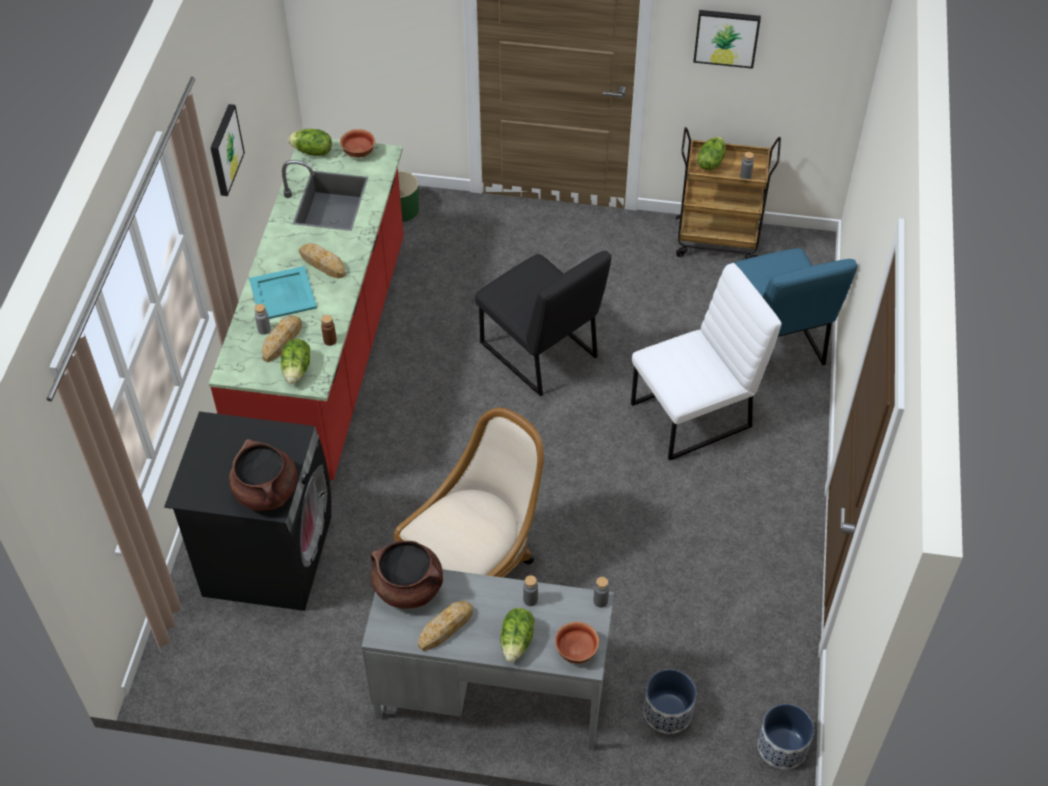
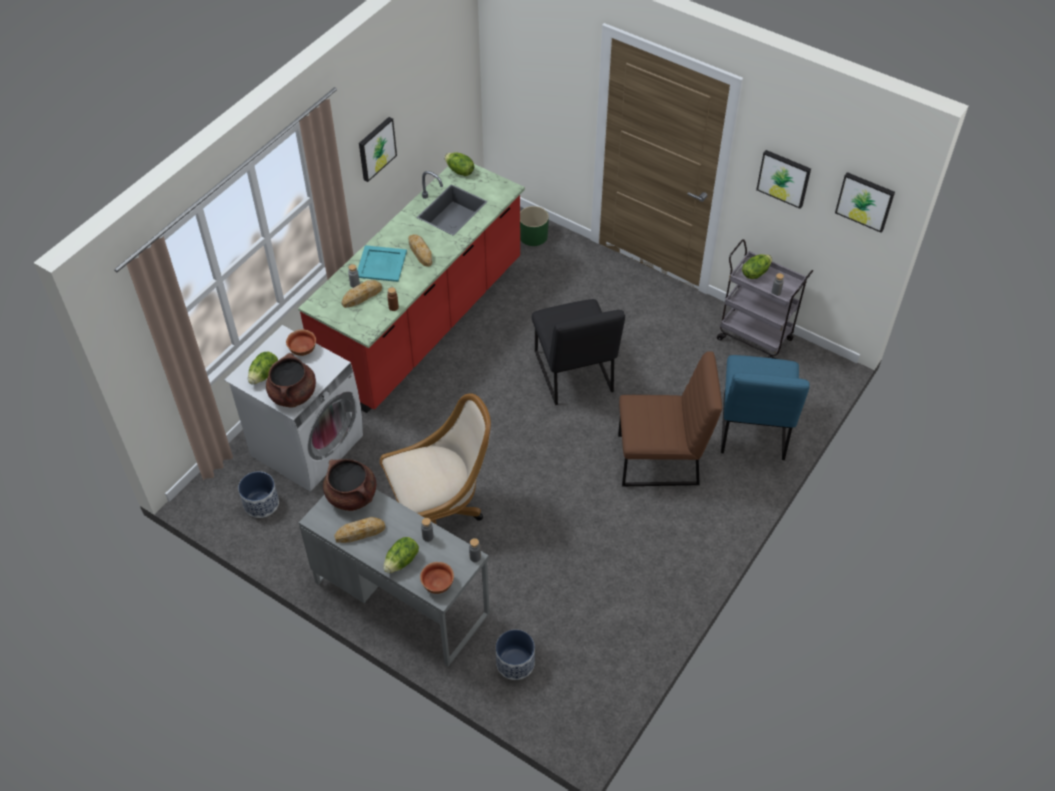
camera: 25 degrees right, 0 degrees up
(266, 554) = (306, 444): black washing machine -> white washing machine
(297, 369) = (360, 319): lettuce -> lettuce (264, 375)
(359, 152) = (491, 182): bowl -> bowl (303, 349)
(694, 414) = (661, 460): white chair -> brown chair
(718, 242) = (755, 339): brown cart -> grey cart
(781, 746) = (583, 722): planter -> planter (261, 503)
(833, 34) = (865, 201): none -> picture

